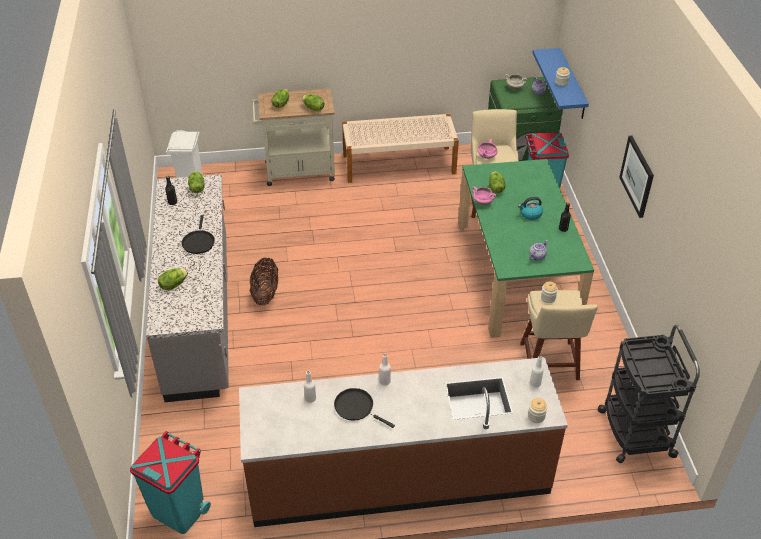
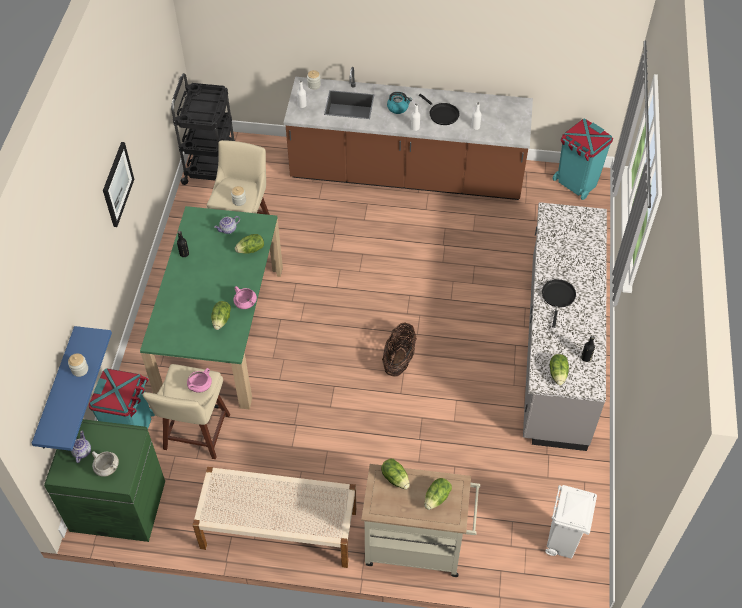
camera: 165 degrees left, 10 degrees up
(173, 284) = (583, 253): lettuce -> lettuce (251, 250)
(265, 293) = (486, 362): basket -> basket (399, 360)
(530, 214) = (205, 278): kettle -> kettle (398, 108)

